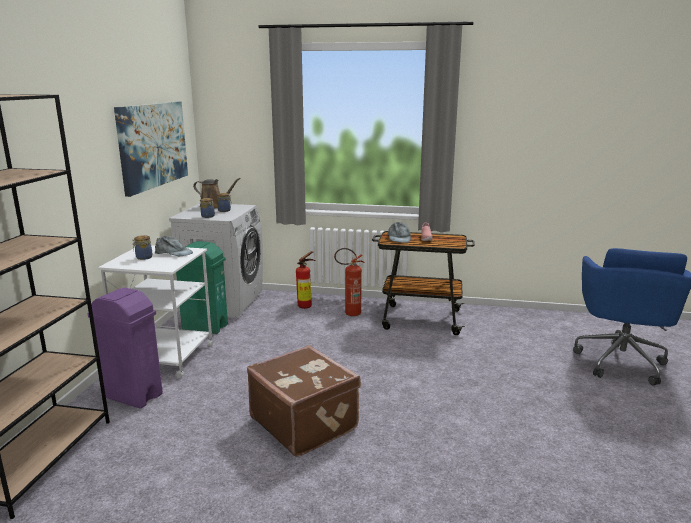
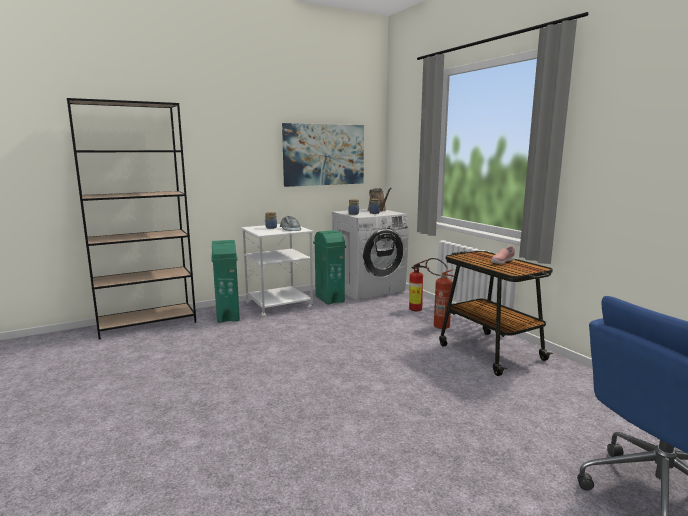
camera: 50 degrees right, 5 degrees down
(133, 395) = (228, 316): purple trash can -> green trash can
(305, 422) = (262, 369): brown suitcase -> none
(399, 238) = (478, 257): grey cap -> none

